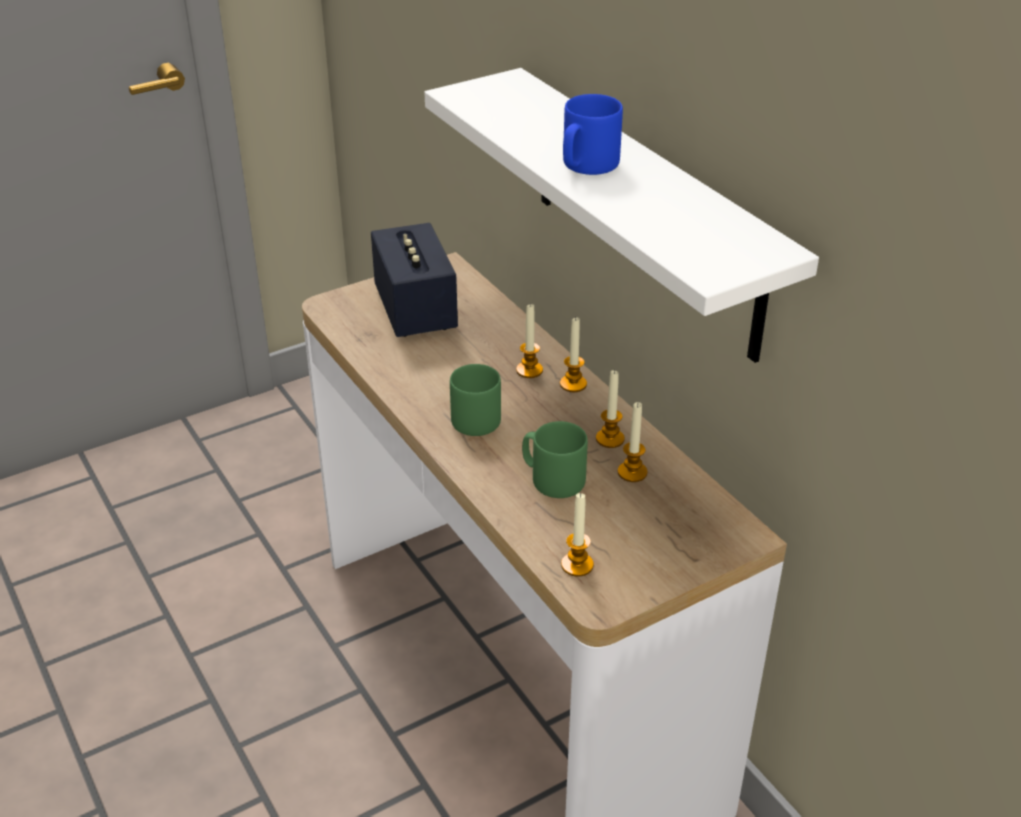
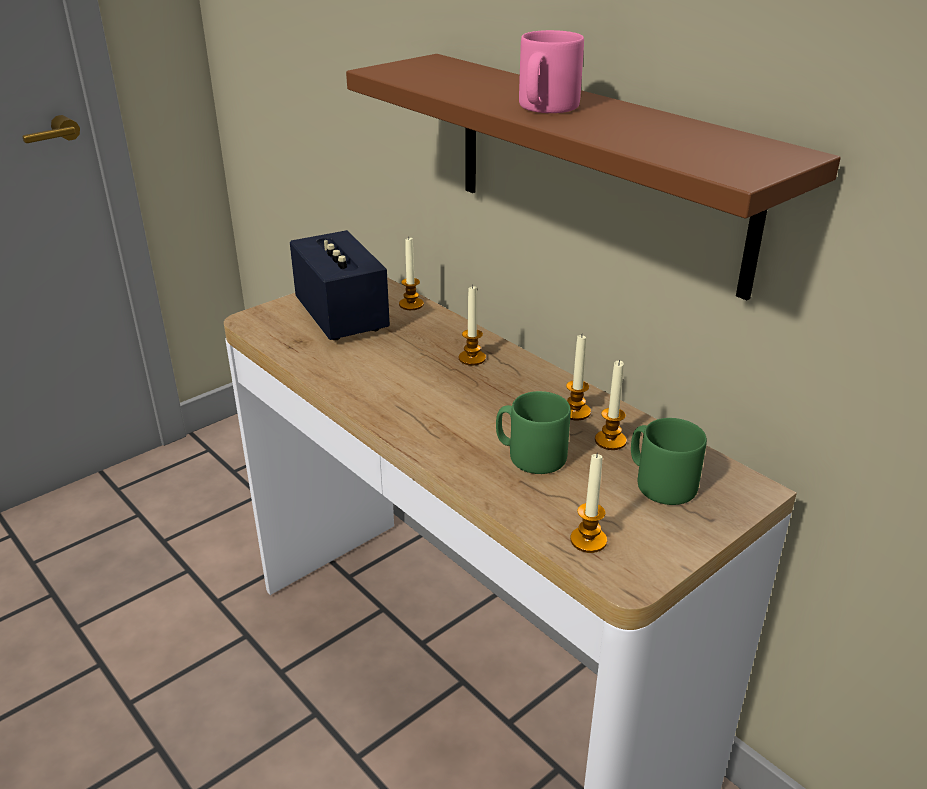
camera: 10 degrees left, 5 degrees down
(472, 418) = (427, 406): green mug -> green mug (660, 483)
(573, 384) = (520, 366): candle -> candle (411, 304)
(586, 166) = (545, 108): blue mug -> pink mug
(646, 213) = (596, 169): white shelf -> brown shelf

